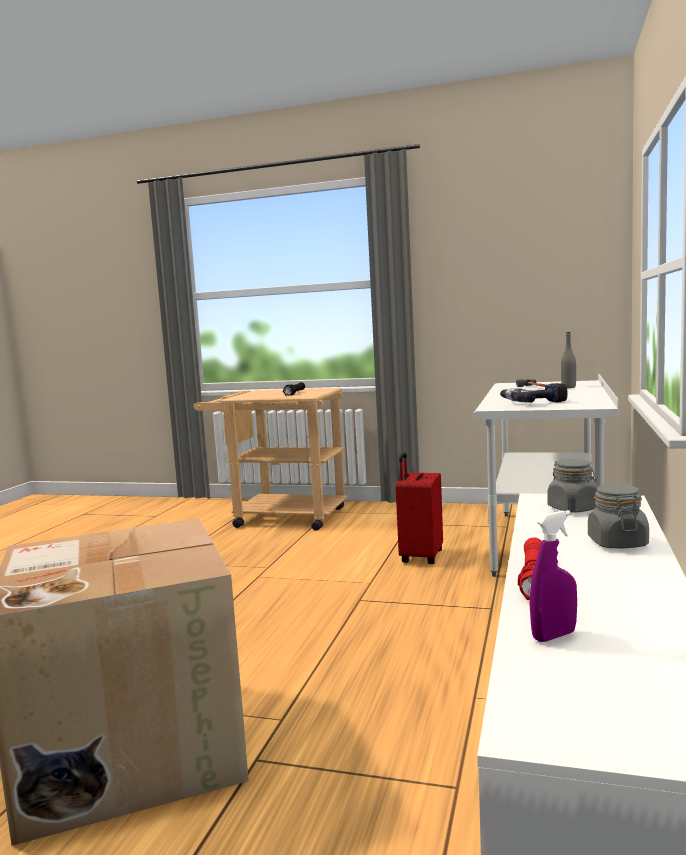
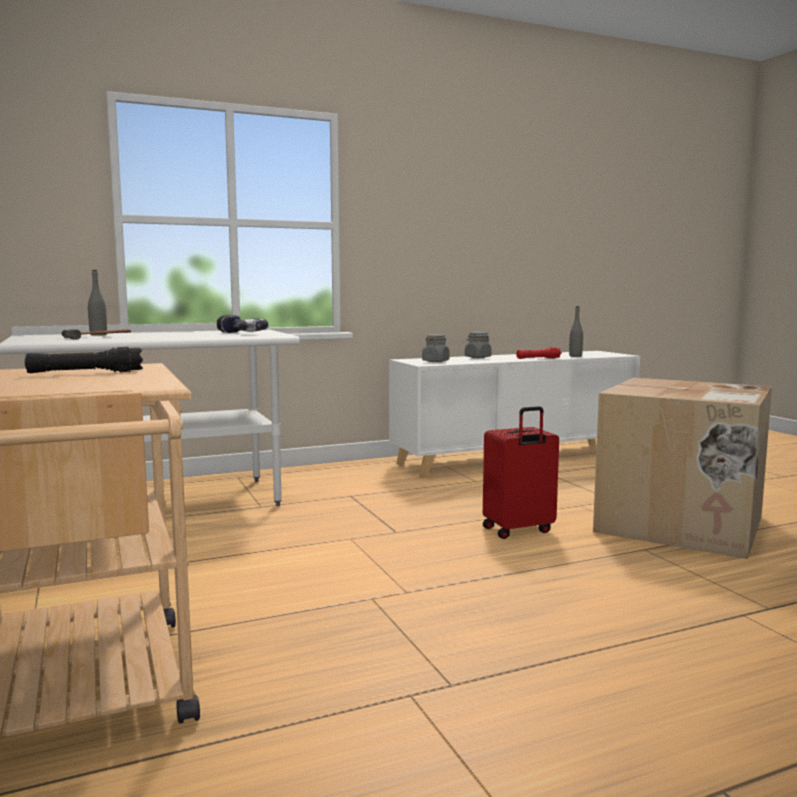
camera: 130 degrees left, 0 degrees up
(420, 557) = (250, 537): red suitcase -> red suitcase (518, 530)
(554, 636) = (575, 356): purple spray bottle -> grey bottle

